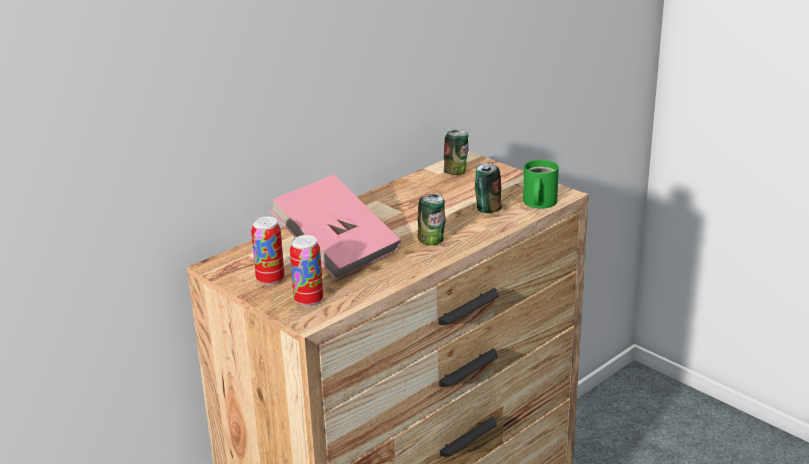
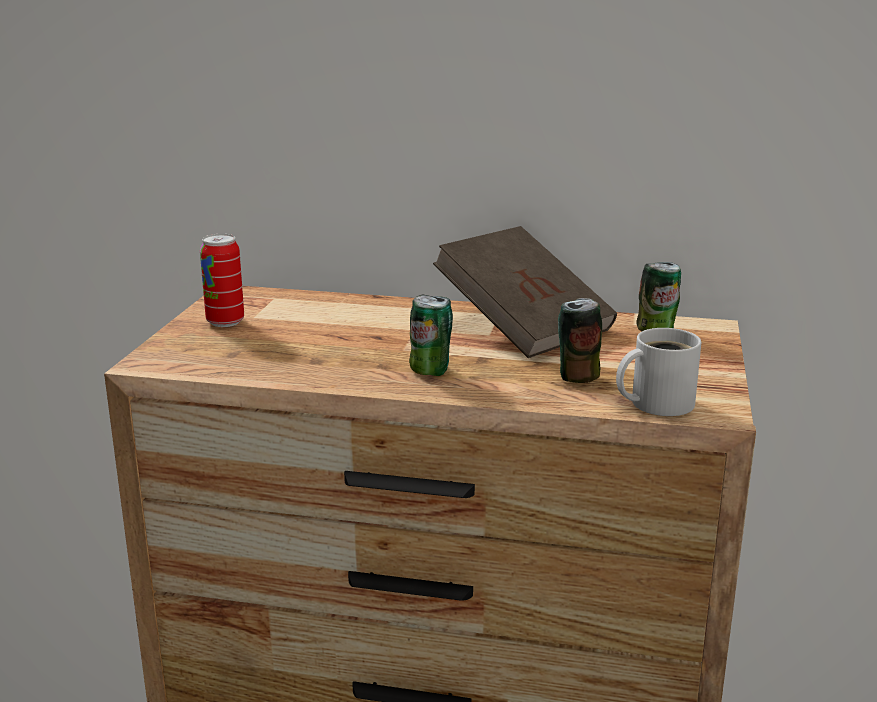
camera: 55 degrees right, 5 degrees down
(308, 300) = (194, 351): can -> none
(337, 250) = (336, 331): pink book -> none
(404, 199) = (524, 326): none -> brown book
(538, 202) = (655, 403): green mug -> white mug

